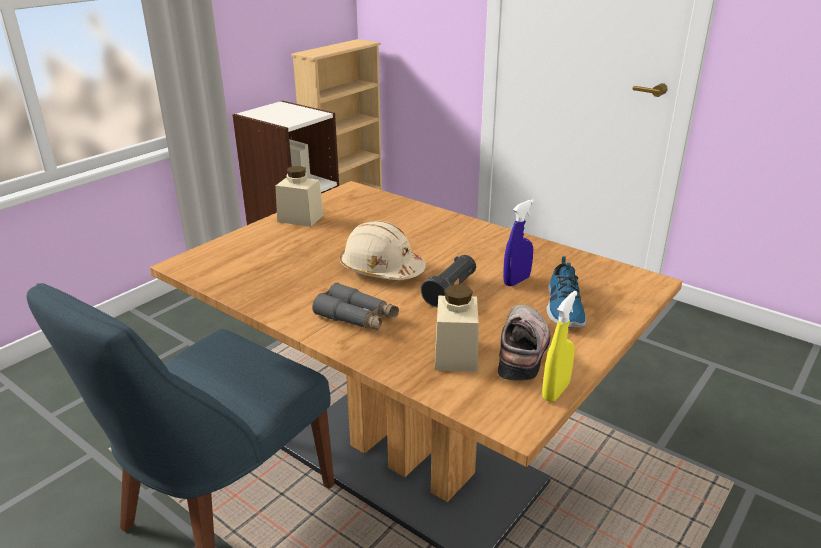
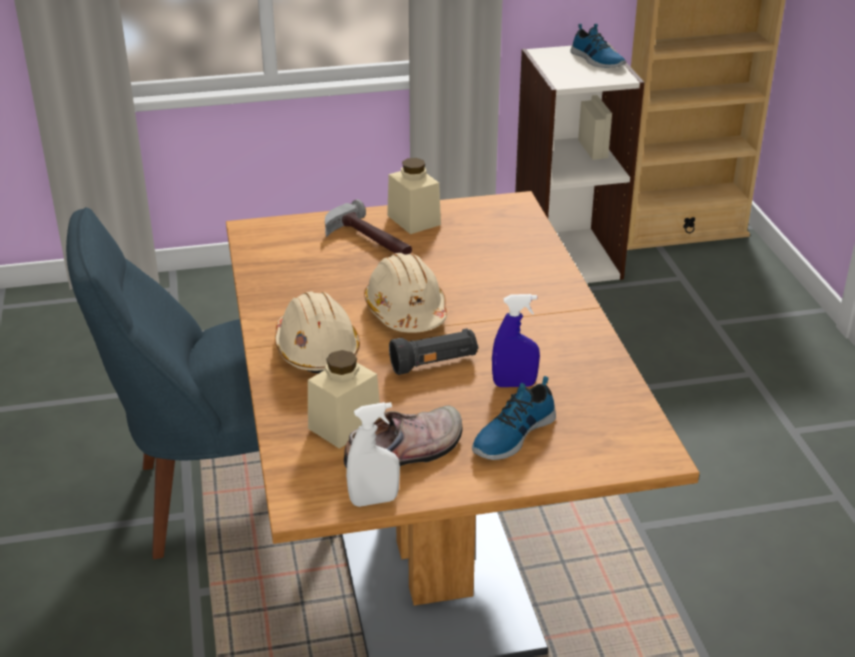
camera: 40 degrees right, 5 degrees up
(287, 241) = (367, 241): none -> hammer
(289, 109) = (596, 60): none -> shoe
(357, 317) = (316, 349): grey binoculars -> beige hard hat
(555, 391) = (374, 500): yellow spray bottle -> white spray bottle

